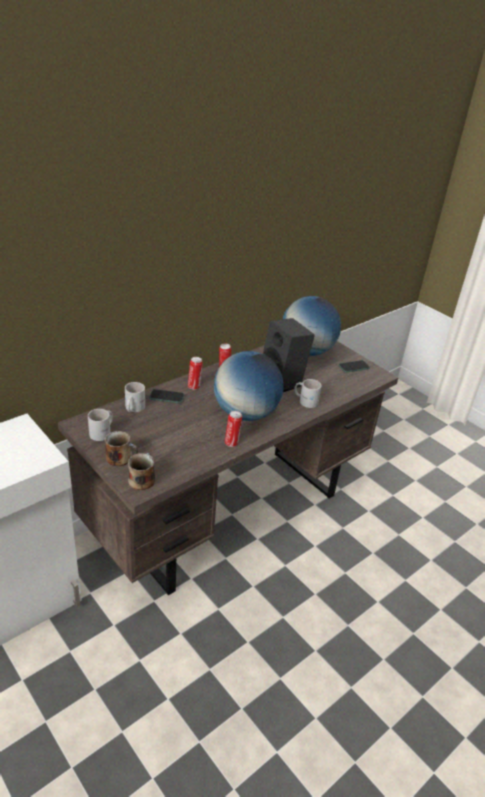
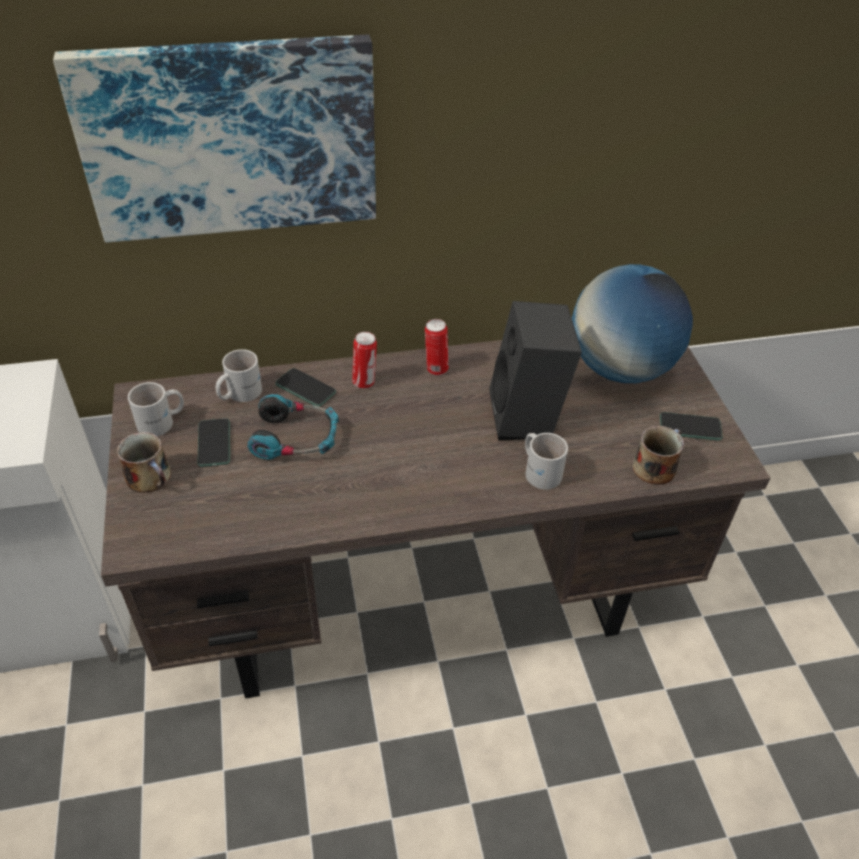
camera: 30 degrees right, 10 degrees up
(127, 261) = (230, 138): none -> picture
(140, 433) = (214, 443): none -> phone
(142, 479) = (150, 529): mug -> mug (655, 466)
(181, 419) = (296, 438): none -> headphones
(232, 443) = (343, 512): can -> none
(245, 413) = (411, 461): globe -> none

